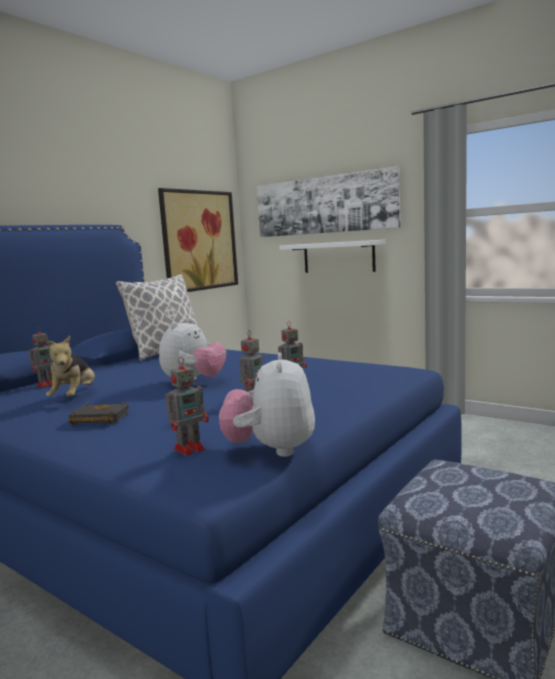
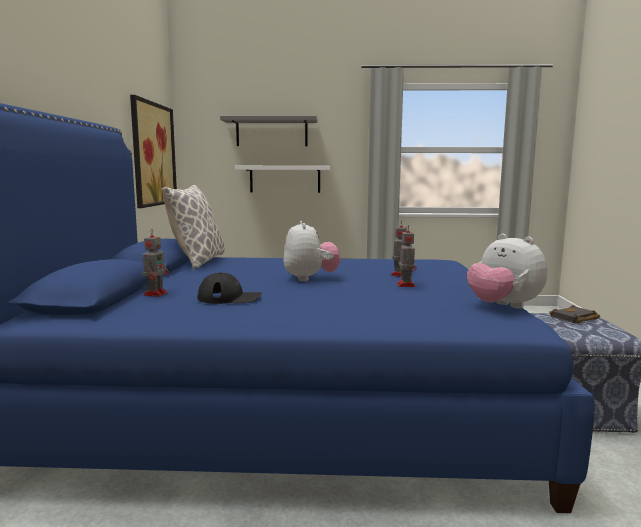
camera: 35 degrees left, 0 degrees up
(75, 397) = (230, 298): plush toy -> black cap
(97, 419) = (315, 308): black book -> black book (574, 319)
(190, 448) = (460, 312): toy robot -> none
(324, 205) = (271, 132): picture -> grey shelf

